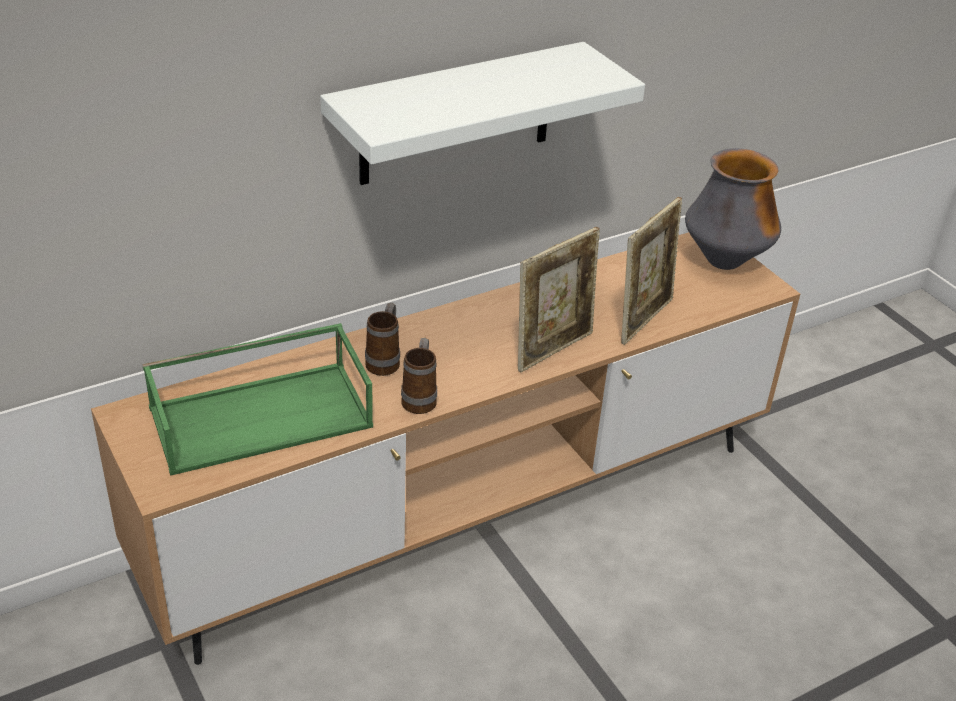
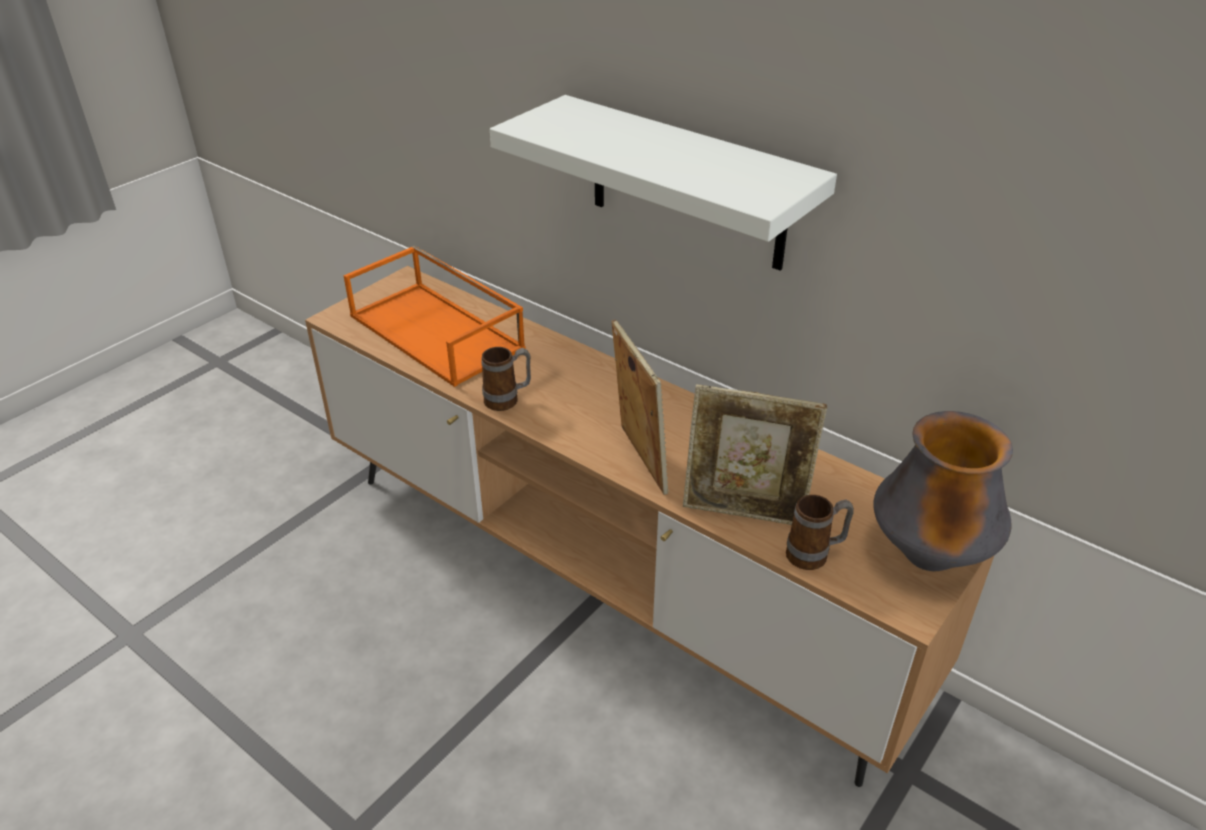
camera: 70 degrees right, 0 degrees up
(262, 415) = (438, 332): green tray -> orange tray
(385, 361) = (547, 368): mug -> mug (815, 555)
(553, 349) = (638, 459): picture frame -> picture frame turned 135 degrees counterclockwise

